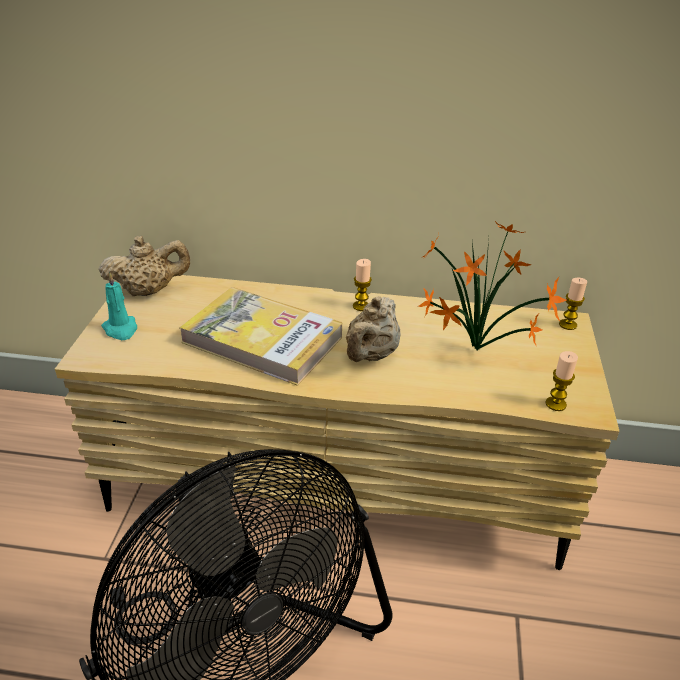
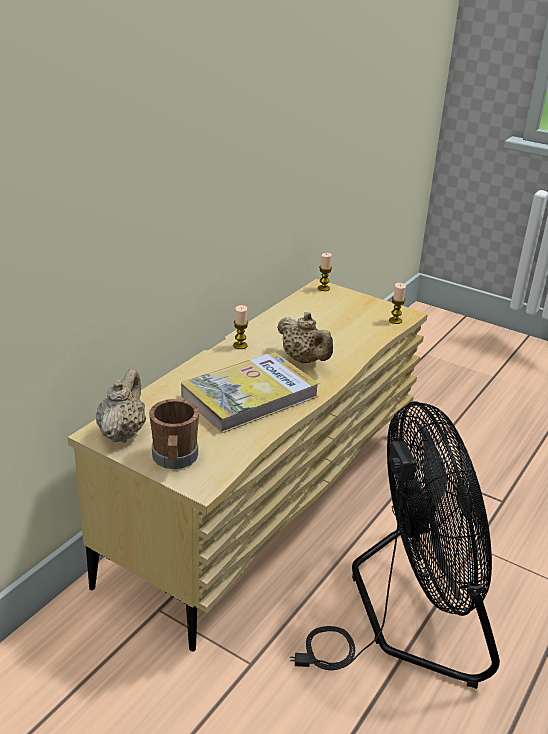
camera: 65 degrees left, 5 degrees down
(121, 329) = (174, 459): turquoise candle -> brown mug
(478, 352) = (330, 324): potted plant -> none

